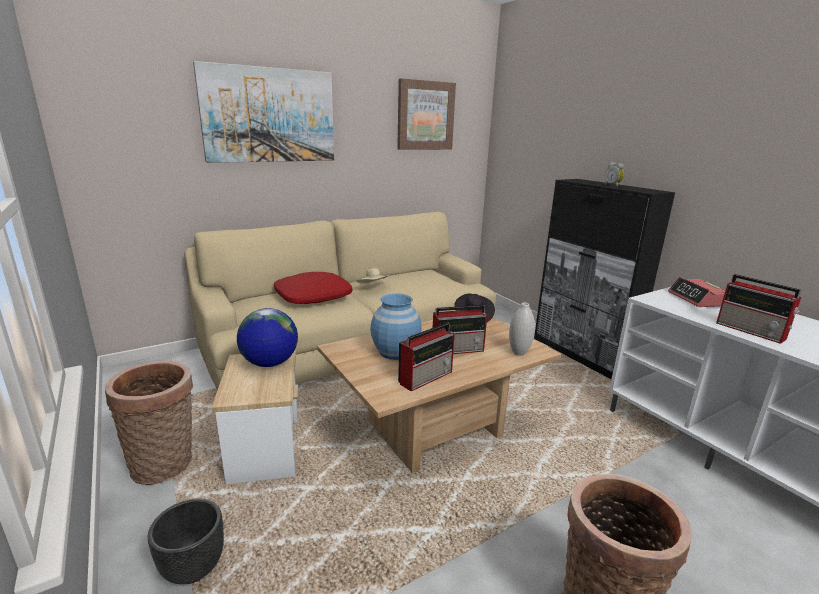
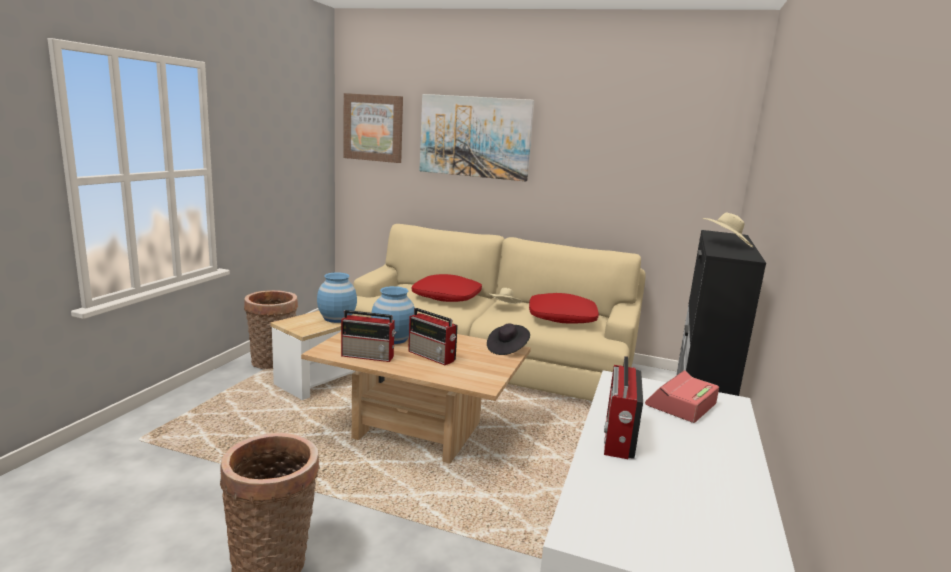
camera: 50 degrees right, 5 degrees down
(194, 568) = (206, 404): black planter -> none
(269, 363) = (337, 318): globe -> blue vase
(423, 280) = (562, 317): none -> red pillow
(425, 116) = (643, 144): picture -> picture (373, 128)
(519, 352) = (465, 378): white vase -> none
(613, 185) = (726, 244): alarm clock -> beige hat

